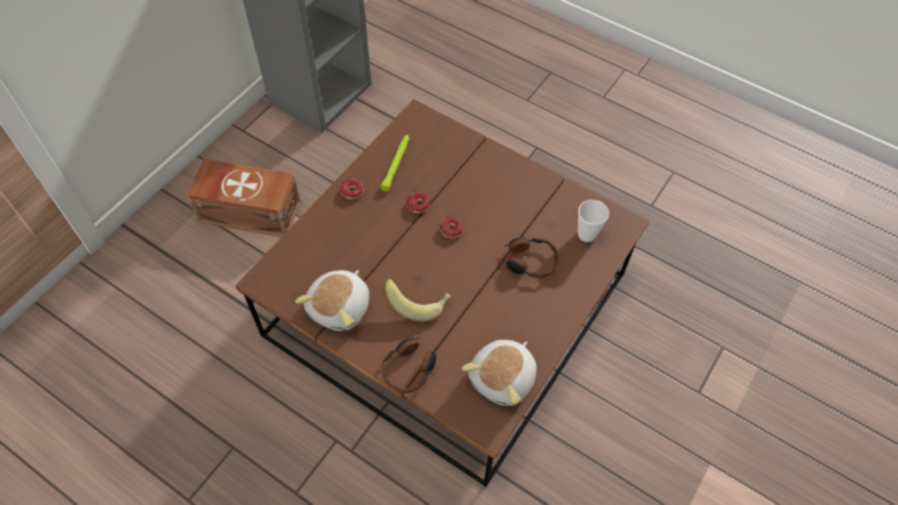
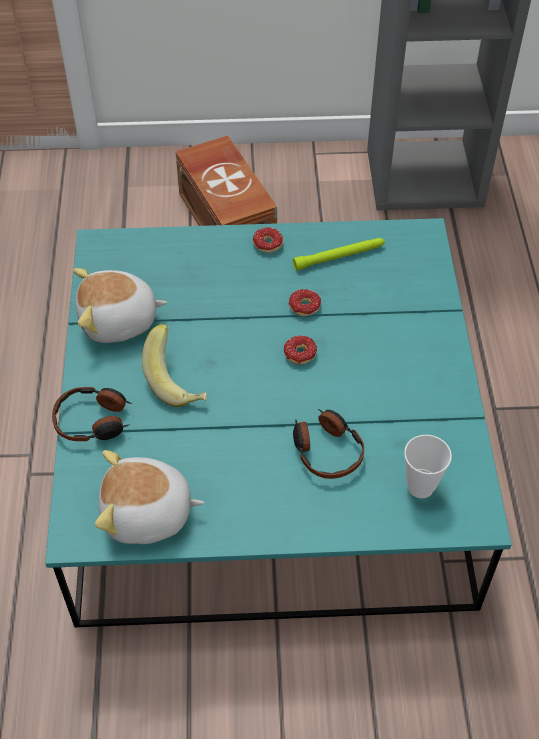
camera: 55 degrees right, 5 degrees down
(447, 304) = (269, 450): brown coffee table -> turquoise coffee table

